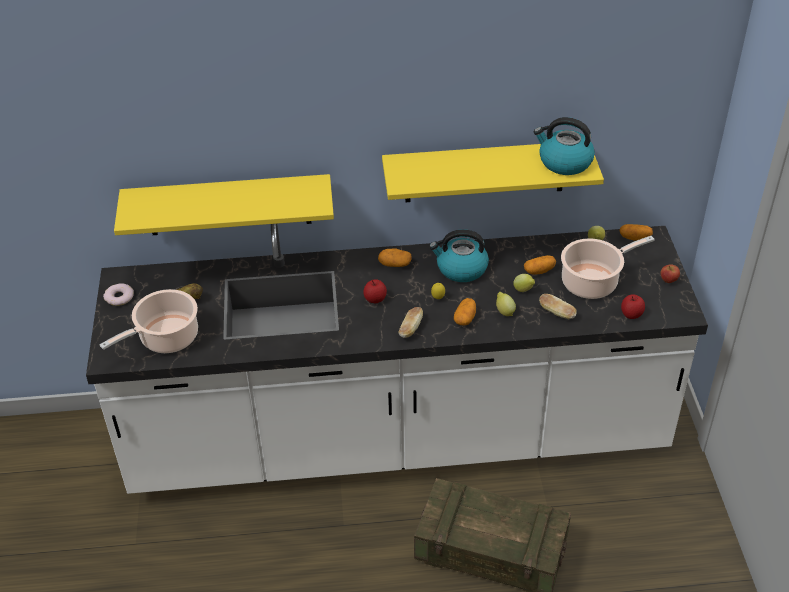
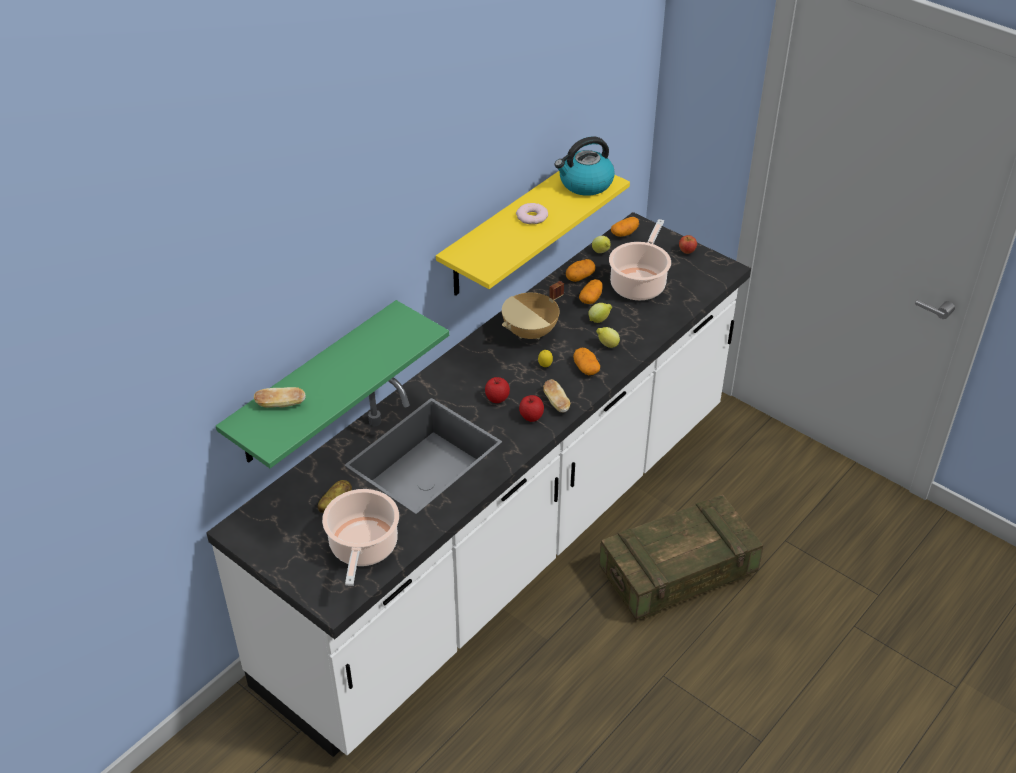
camera: 45 degrees left, 0 degrees up
(119, 297) = (265, 545): donut -> donut (532, 217)
(228, 205) = (314, 385): yellow shelf -> green shelf
(395, 264) = (474, 361): potato -> potato (580, 277)
(461, 269) = (531, 333): kettle -> beige cooking pot
(557, 313) = (644, 322): bread -> bread (281, 405)
(631, 314) = (695, 291): apple -> apple (531, 416)

